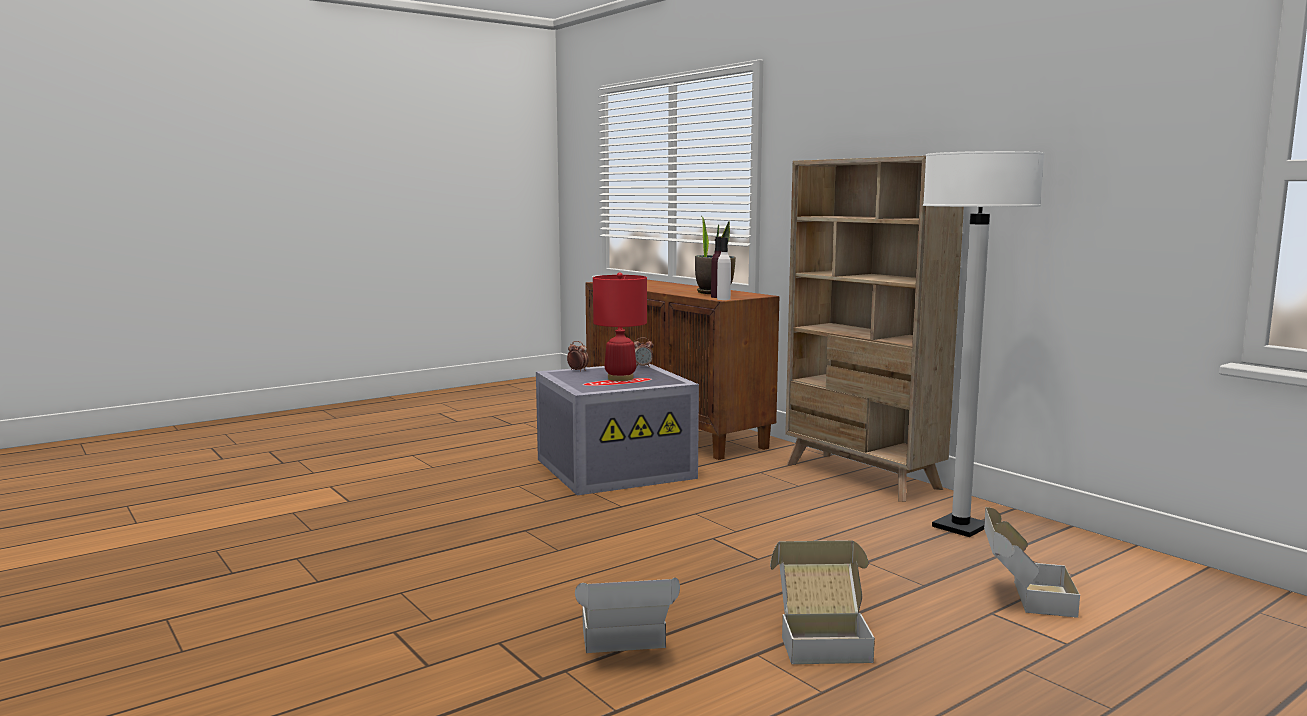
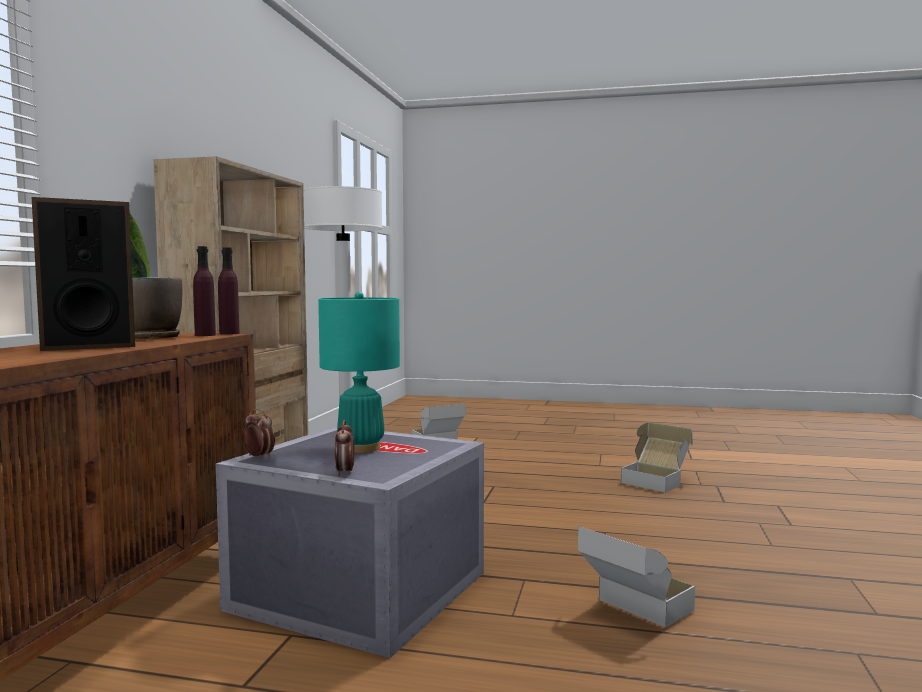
camera: 130 degrees left, 5 degrees down
(620, 378) = (361, 448): red table lamp -> turquoise table lamp
(678, 288) = (86, 346): none -> speaker
(723, 299) = (229, 333): white bottle -> purple bottle
(822, 639) = (560, 460): cardboard box -> cardboard box (633, 612)

